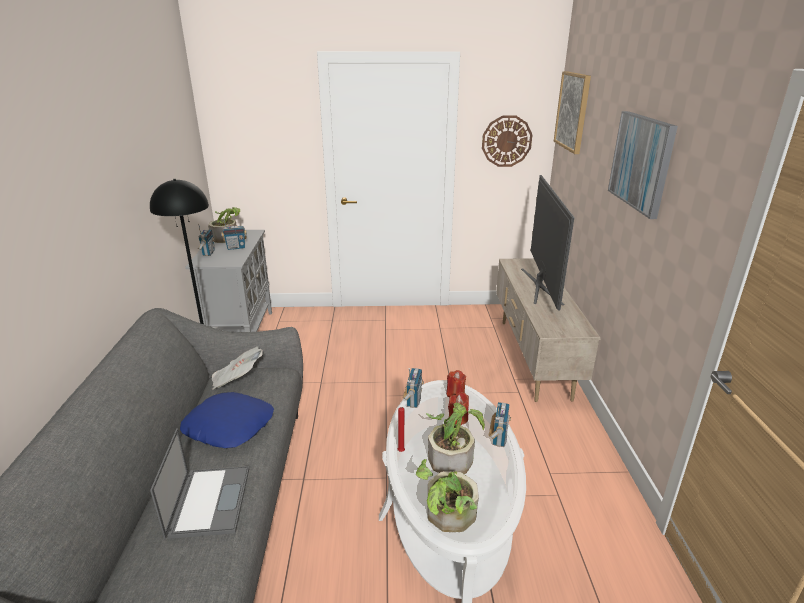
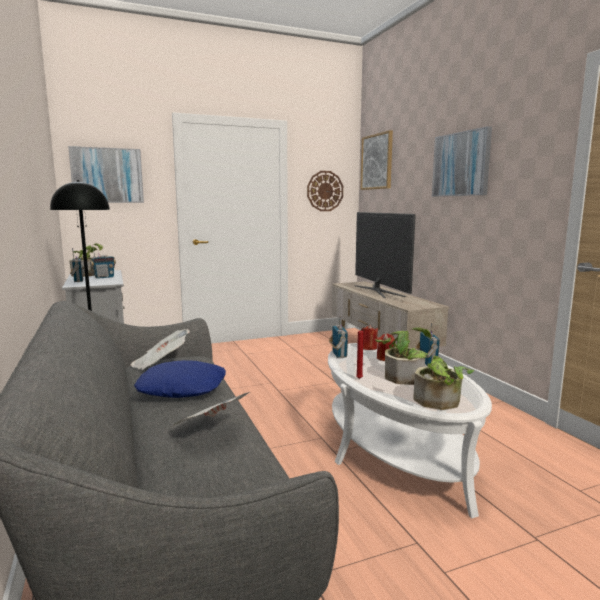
camera: 20 degrees left, 15 degrees down
(209, 500) = (210, 429): laptop -> newspaper
(249, 128) = (107, 175): none -> picture

